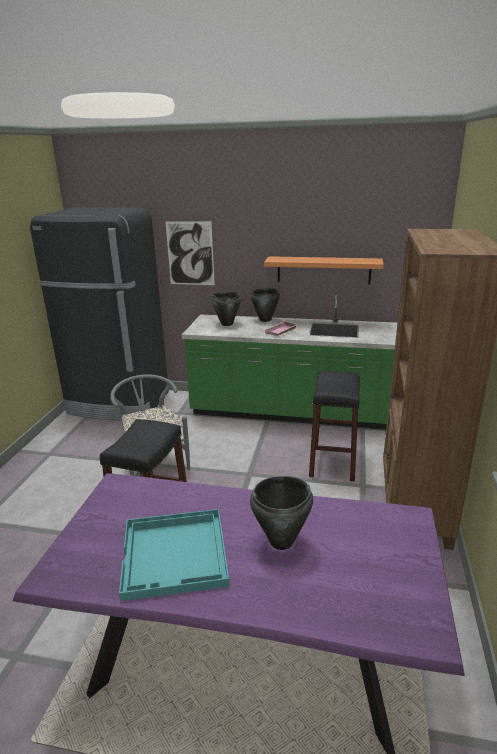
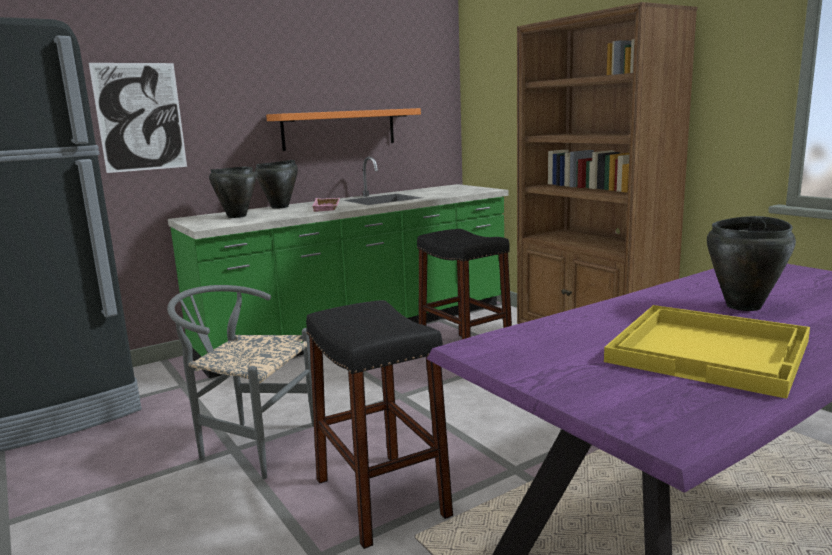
camera: 45 degrees left, 10 degrees down
(175, 555) = (710, 351): turquoise tray -> yellow tray

